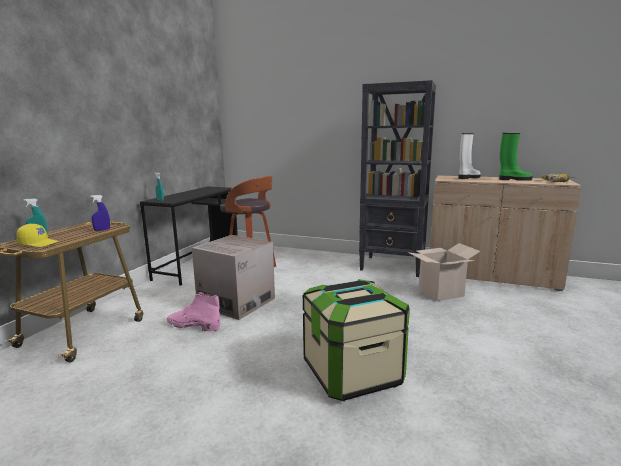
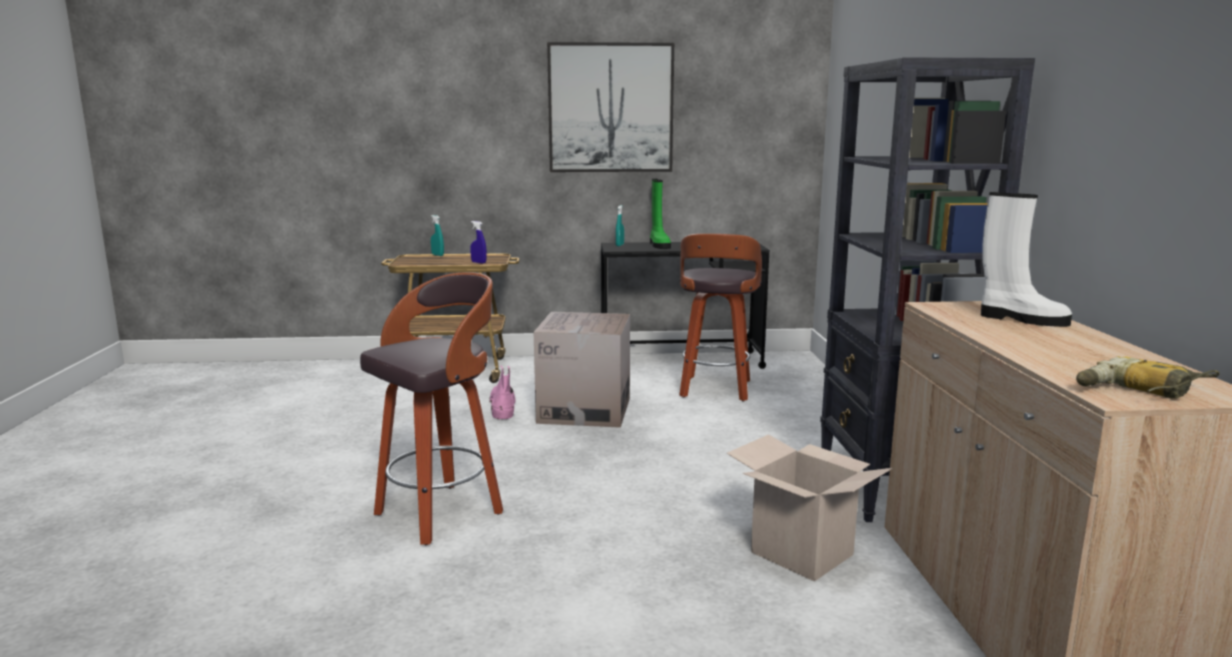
camera: 65 degrees right, 0 degrees up
(39, 243) = (413, 260): yellow cap -> none
(131, 104) = (610, 108): none -> picture
(352, 373) = (442, 512): storage box -> stool
(514, 179) = (1079, 351): green boot -> green boot (659, 245)

